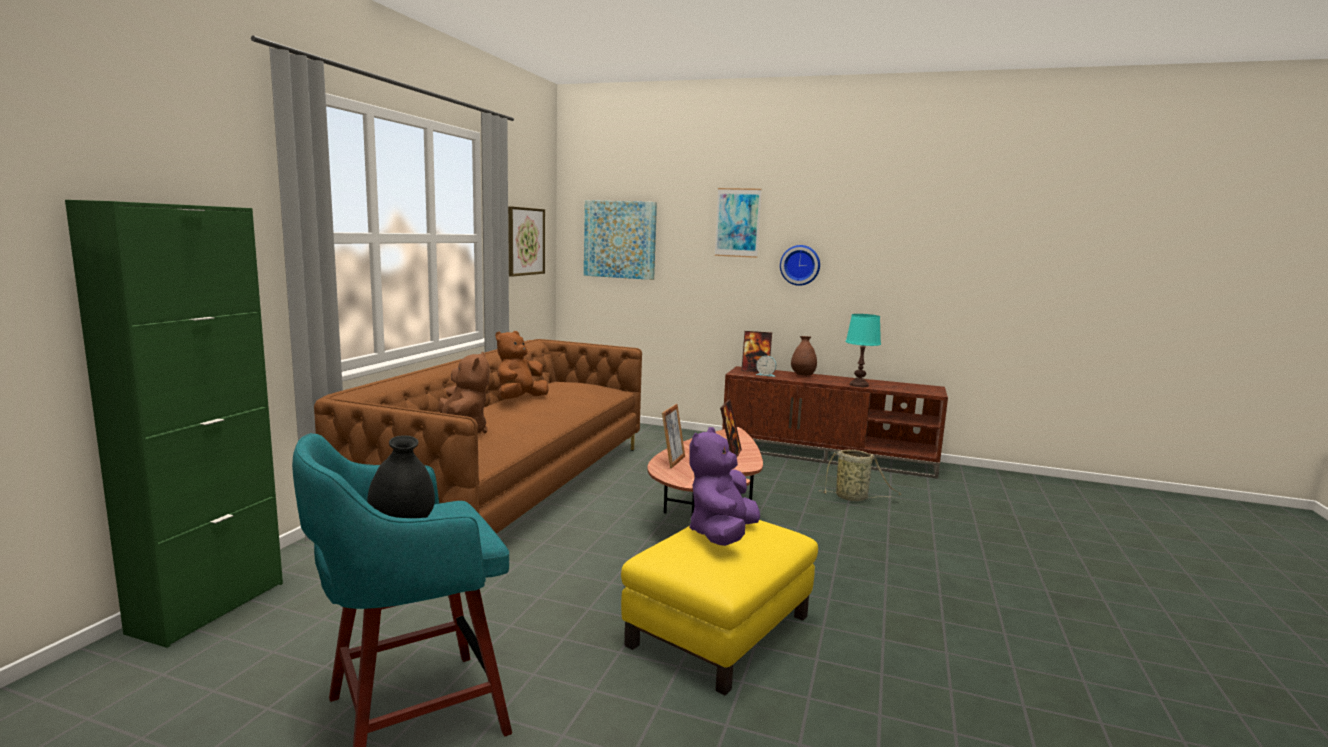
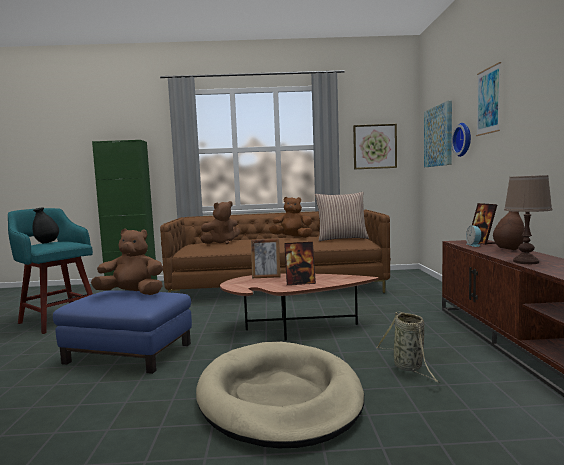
camera: 70 degrees right, 5 degrees down
(575, 388) = (342, 238): none -> pillow
(719, 630) = (129, 353): yellow ottoman -> blue ottoman
(722, 535) = (132, 294): purple plush toy -> brown plush toy
(800, 265) = (526, 130): wall clock -> wall clock (464, 139)
(859, 385) = (526, 262): turquoise table lamp -> brown table lamp
(895, 557) = (279, 397): none -> beige dog bed

